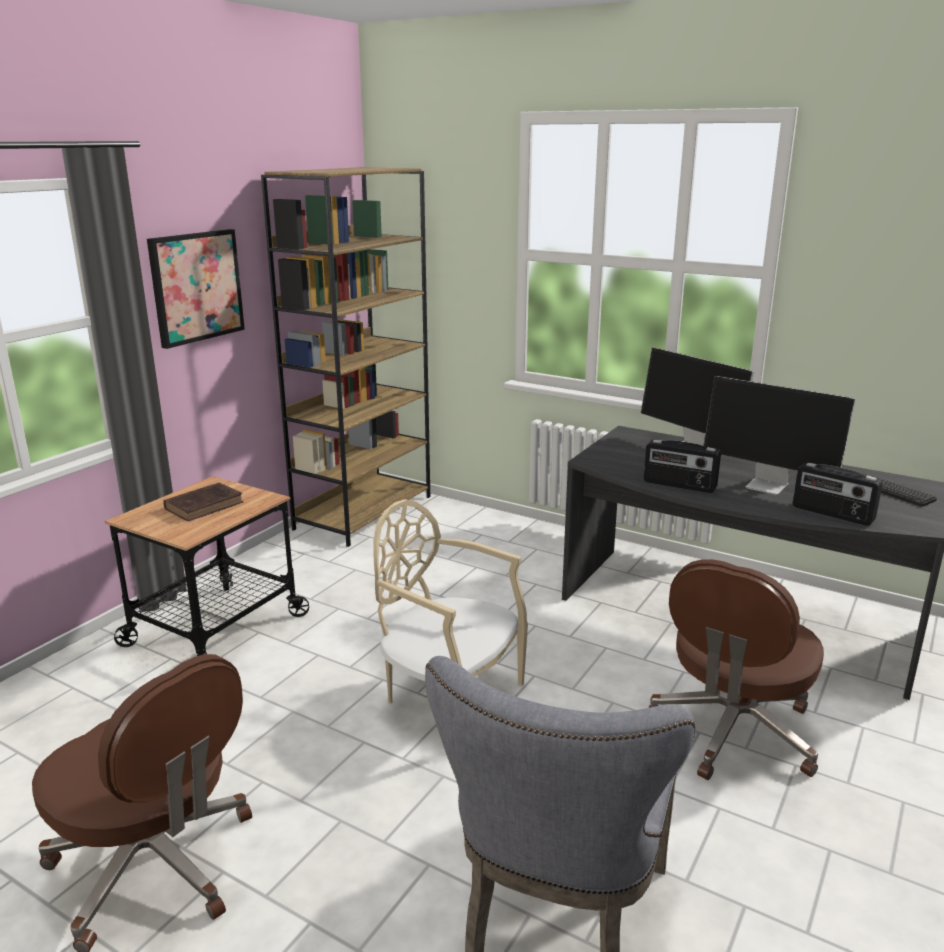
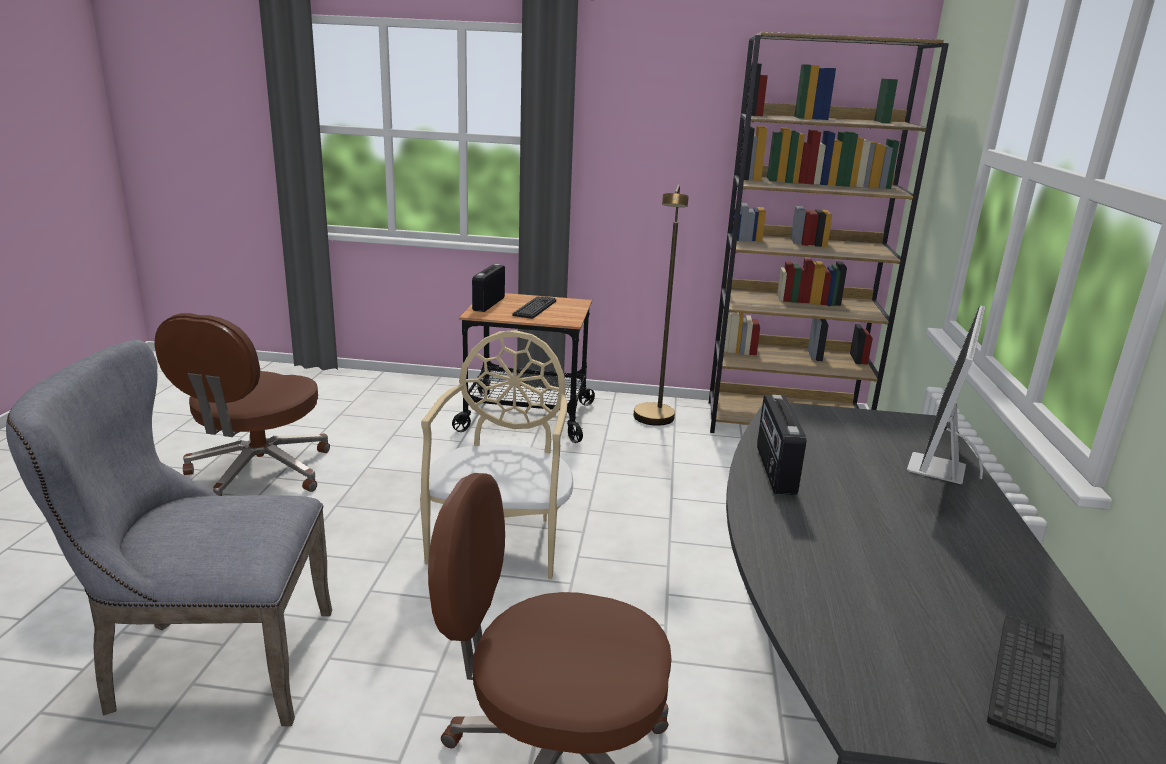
camera: 65 degrees right, 0 degrees up
(196, 287) = (648, 136): picture -> none
(206, 505) = (535, 308): brown book -> keyboard
(301, 565) = (654, 422): none -> brown floor lamp
(768, 486) = (865, 539): monitor -> none
(832, 514) = (812, 603): radio -> radio (488, 304)

